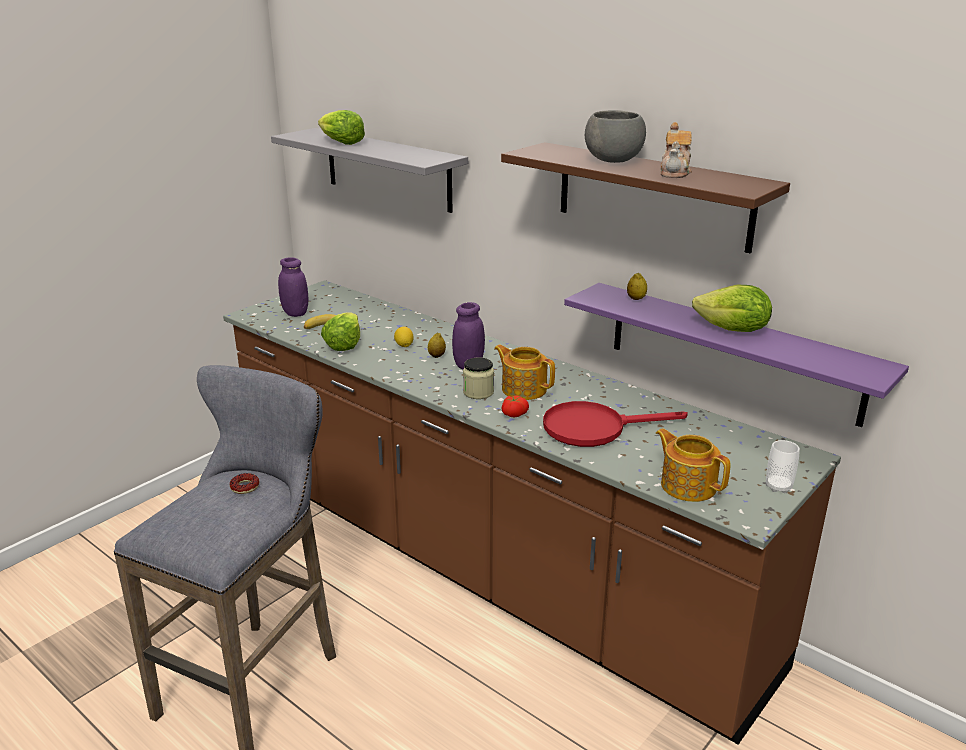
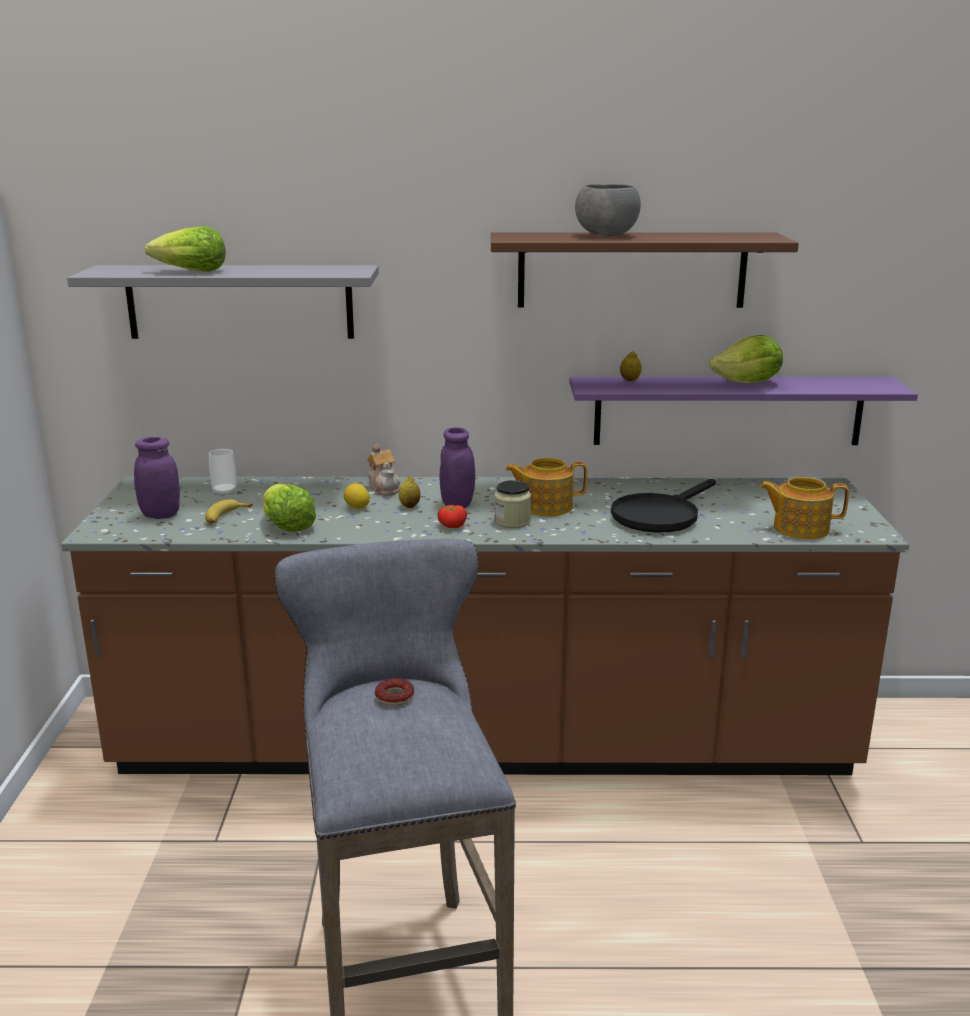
camera: 40 degrees left, 5 degrees down
(513, 414) = (577, 527): tomato -> tomato (451, 526)
(595, 428) = (660, 515): red frying pan -> black frying pan
(675, 172) = (683, 236): teapot -> teapot (384, 488)
(778, 487) = (851, 508): cup -> cup (224, 492)

